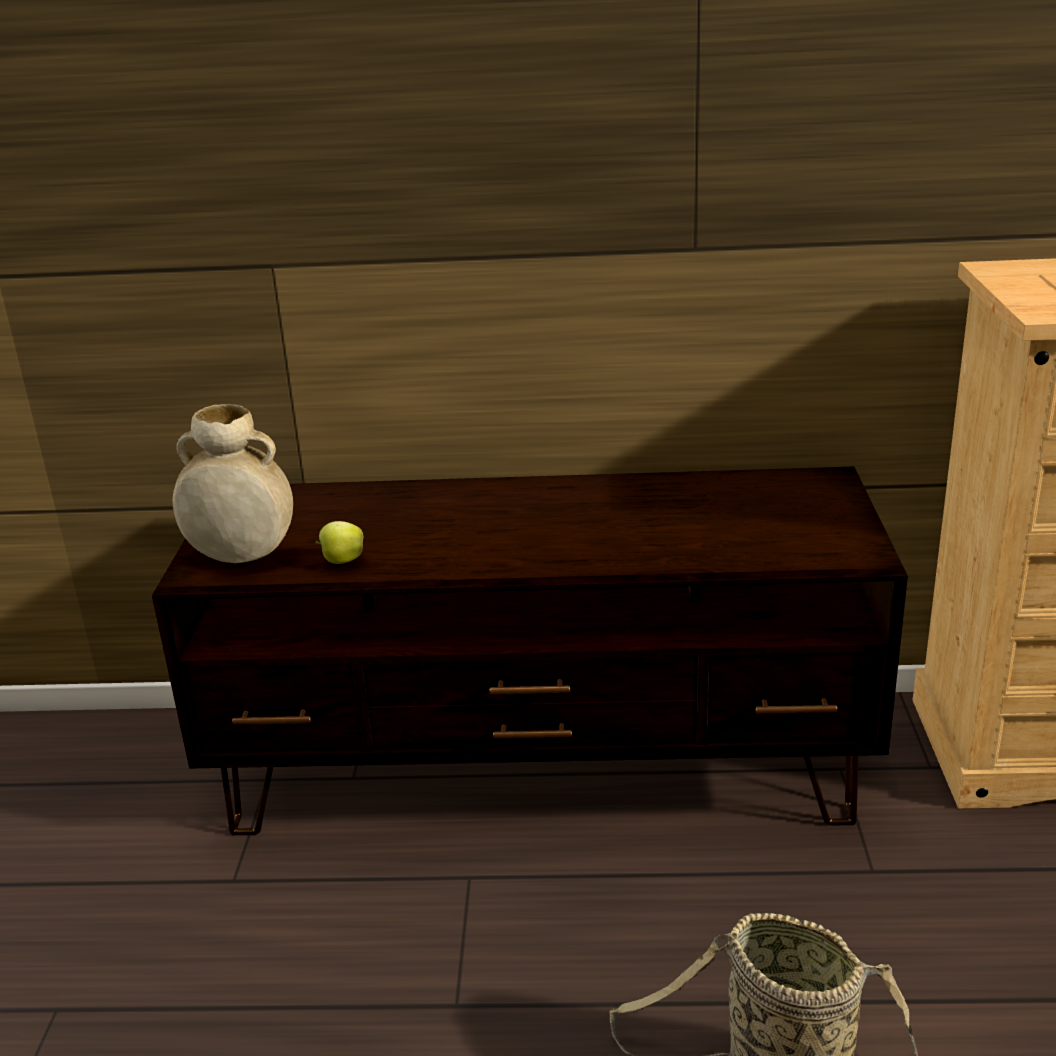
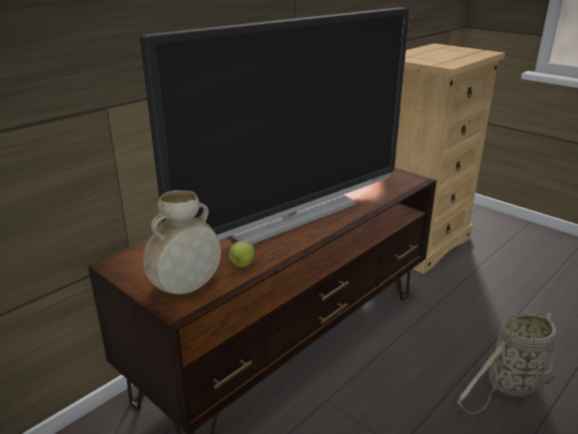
camera: 50 degrees left, 0 degrees up
(529, 527) = (290, 216): none -> television

